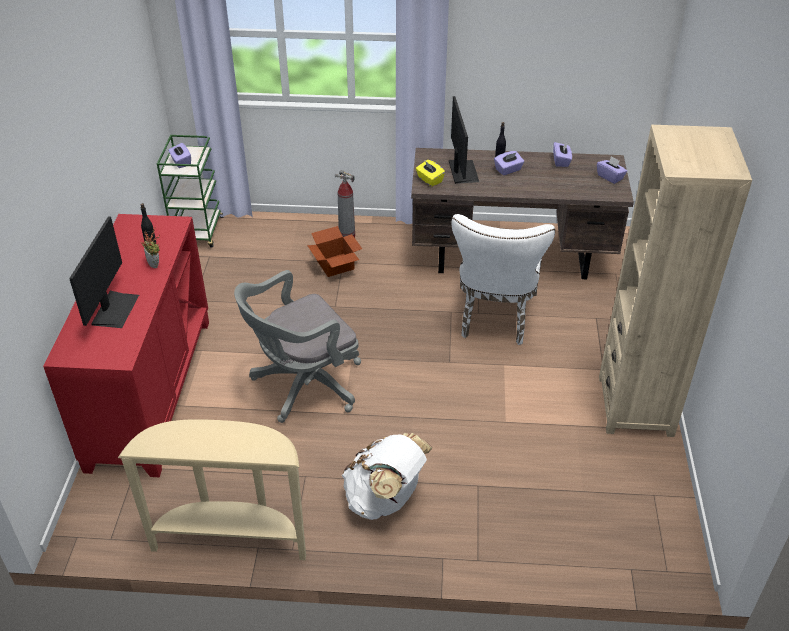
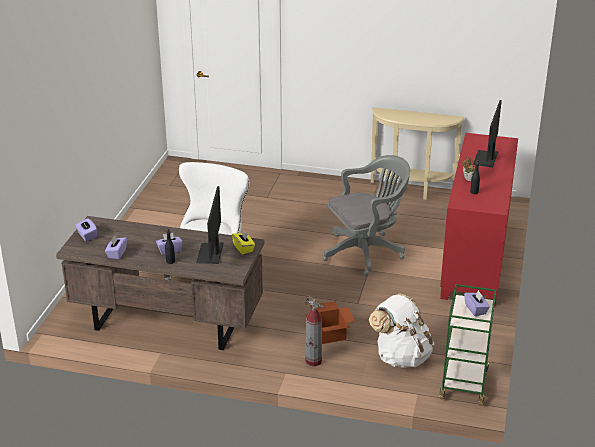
camera: 170 degrees left, 10 degrees down
(385, 499) = (323, 197): white backpack -> white backpack (401, 356)
(635, 406) = (146, 220): beige bookcase -> none

